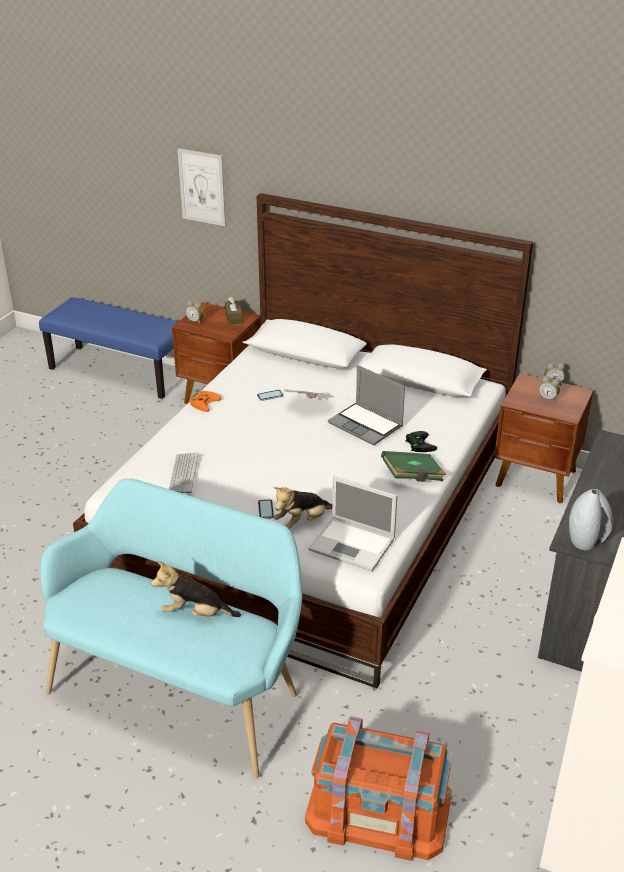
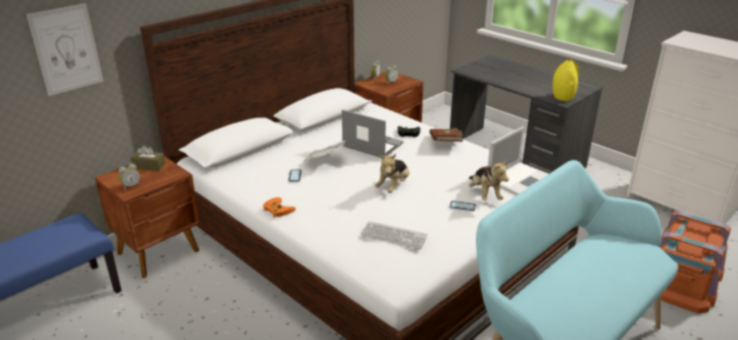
camera: 70 degrees left, 5 degrees down
(196, 613) = (582, 266): plush toy -> plush toy (393, 186)
(366, 425) = (371, 145): laptop -> laptop turned 120 degrees counterclockwise
(412, 476) = (446, 143): green book -> brown book
(586, 541) = (563, 97): grey vase -> yellow vase

